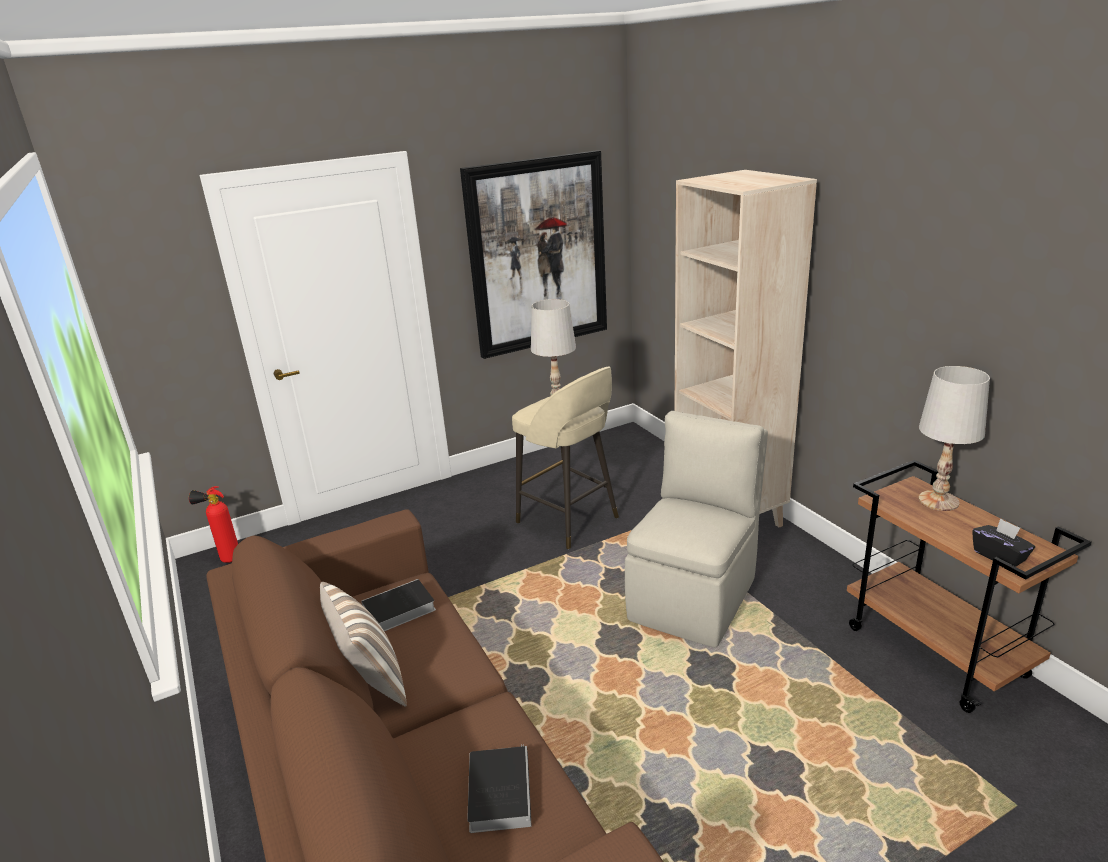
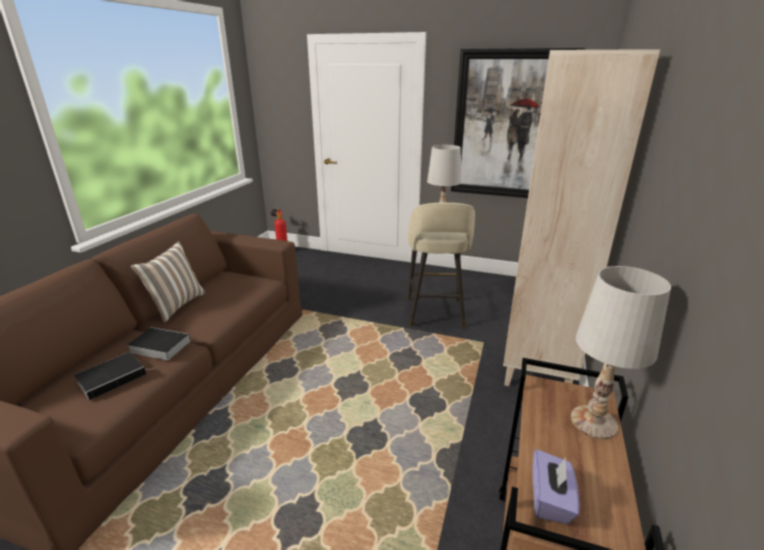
camera: 45 degrees right, 0 degrees up
(397, 611) = (236, 287): book -> book (158, 346)
(695, 596) = (431, 395): beige chair -> none
(999, 556) = (550, 500): black tissue box -> purple tissue box

